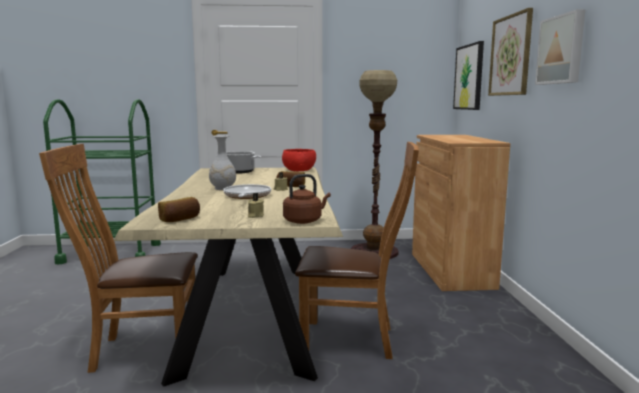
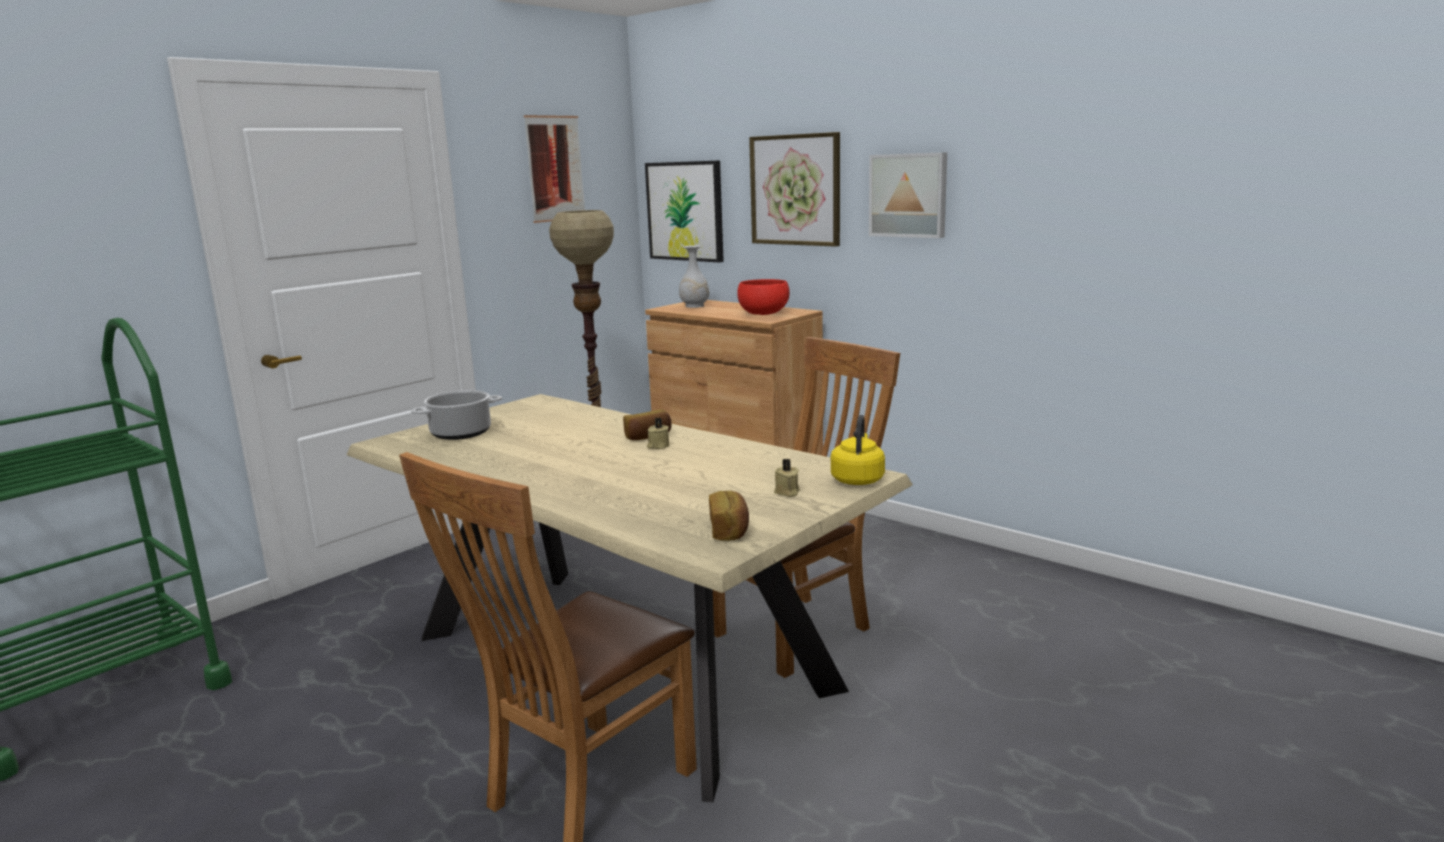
camera: 45 degrees left, 5 degrees up
(222, 188) = (573, 469): white vase -> white vase (694, 306)
(246, 196) = (662, 470): frying pan -> none
(299, 170) = (547, 406): red bowl -> red bowl (764, 313)
(304, 221) = (857, 479): brown kettle -> yellow kettle
(392, 50) = (555, 168): none -> picture

